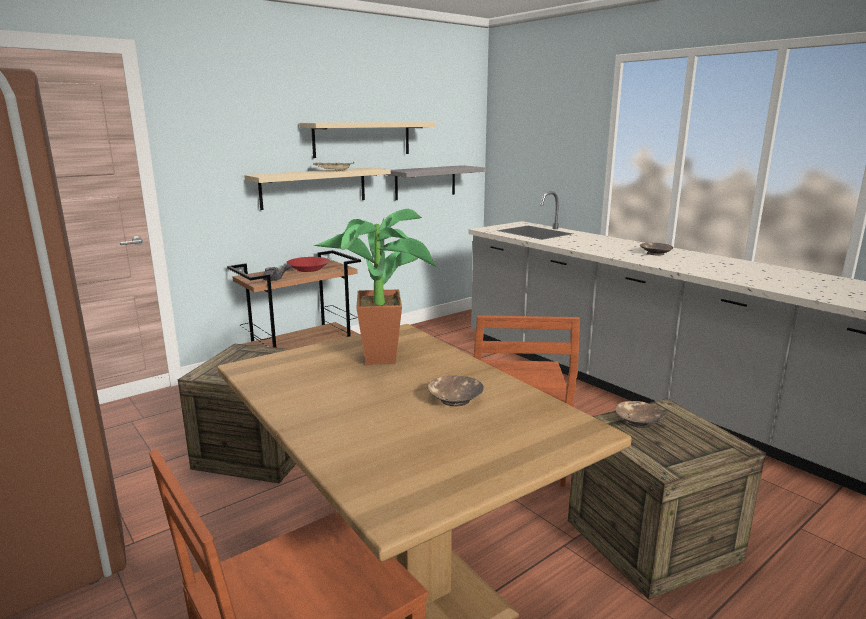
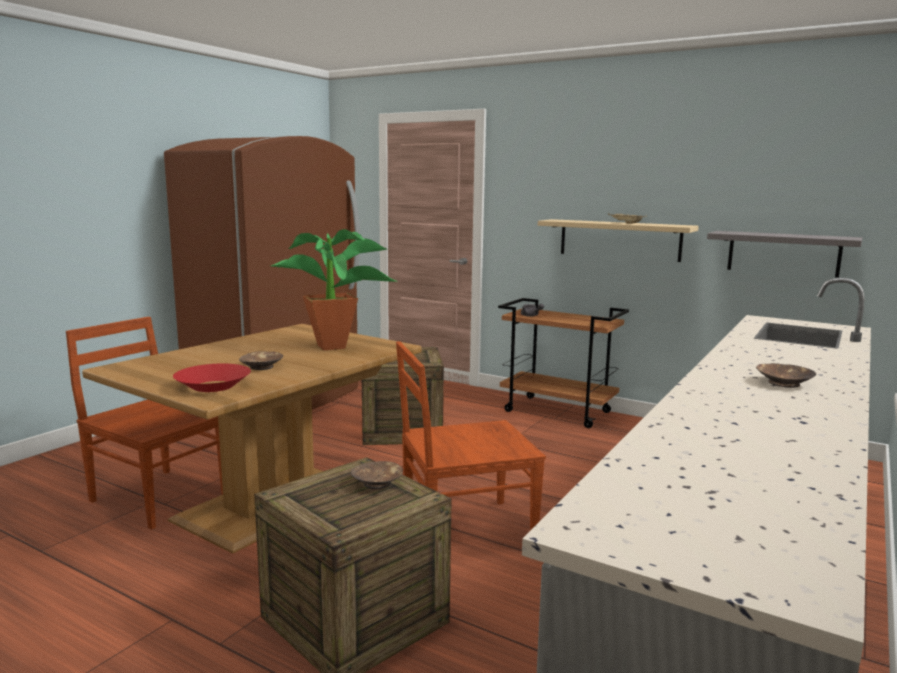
camera: 70 degrees right, 5 degrees down
(308, 269) = (577, 318): red bowl -> red bowl (213, 386)
(362, 139) = (688, 192): beige shelf -> none

